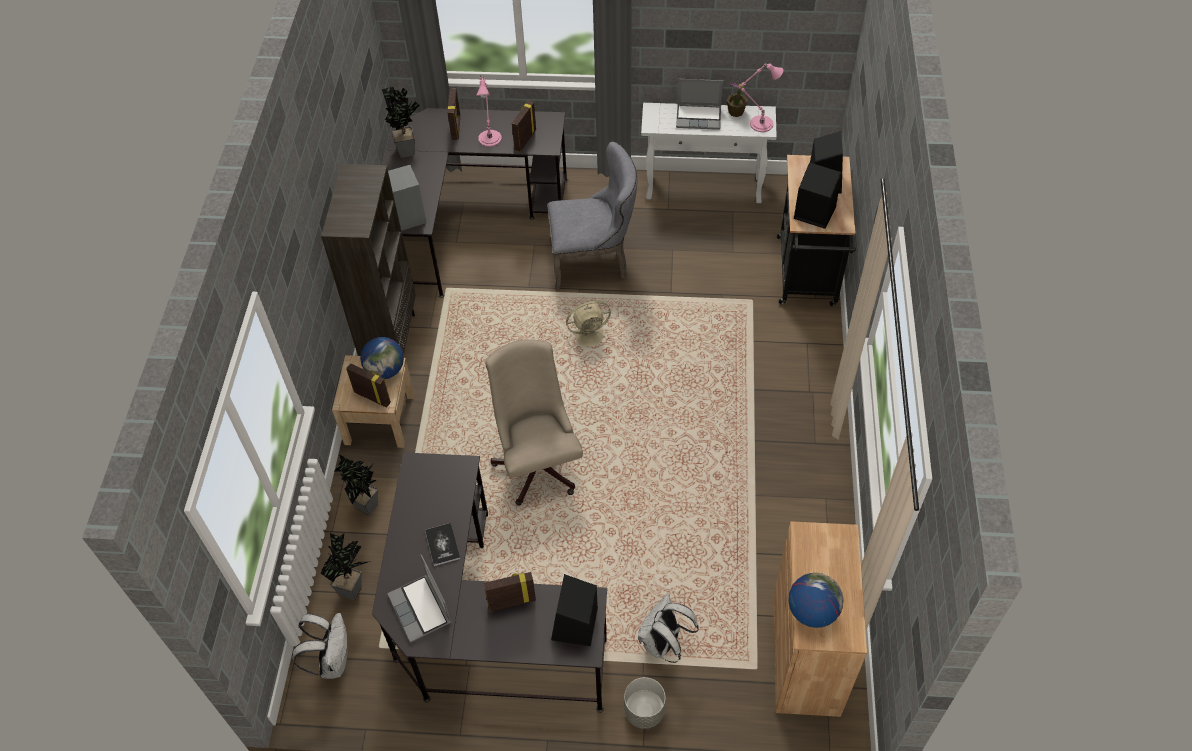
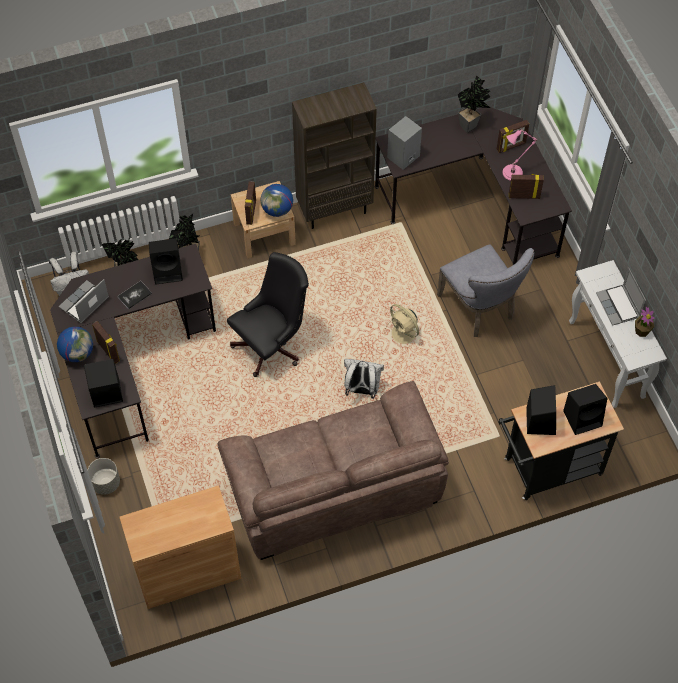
camera: 65 degrees right, 5 degrees up
(427, 495) = (168, 271): none -> black speaker
(537, 462) = (272, 344): beige office chair -> black office chair
(663, 644) = (159, 477): white backpack -> white backpack (362, 390)
(755, 465) = (335, 489): none -> brown sofa
(759, 124) = (637, 353): pink table lamp -> none
(812, 611) = (151, 519): globe -> globe (78, 353)

